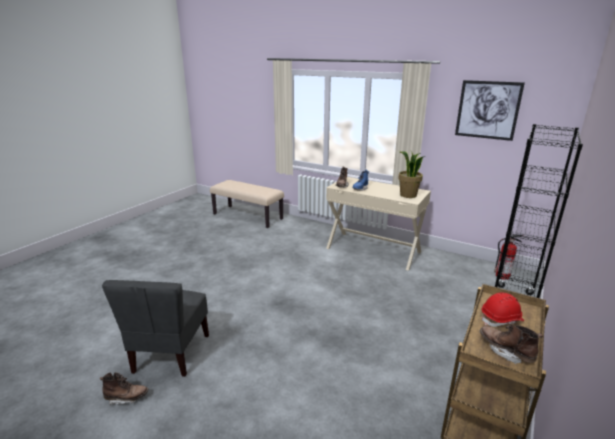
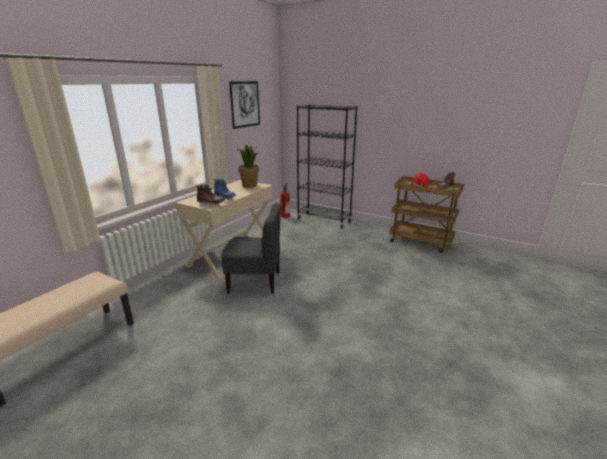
camera: 90 degrees left, 0 degrees up
(126, 398) = (500, 391): brown boot -> none
(170, 353) = (429, 372): grey chair -> grey chair (255, 282)

